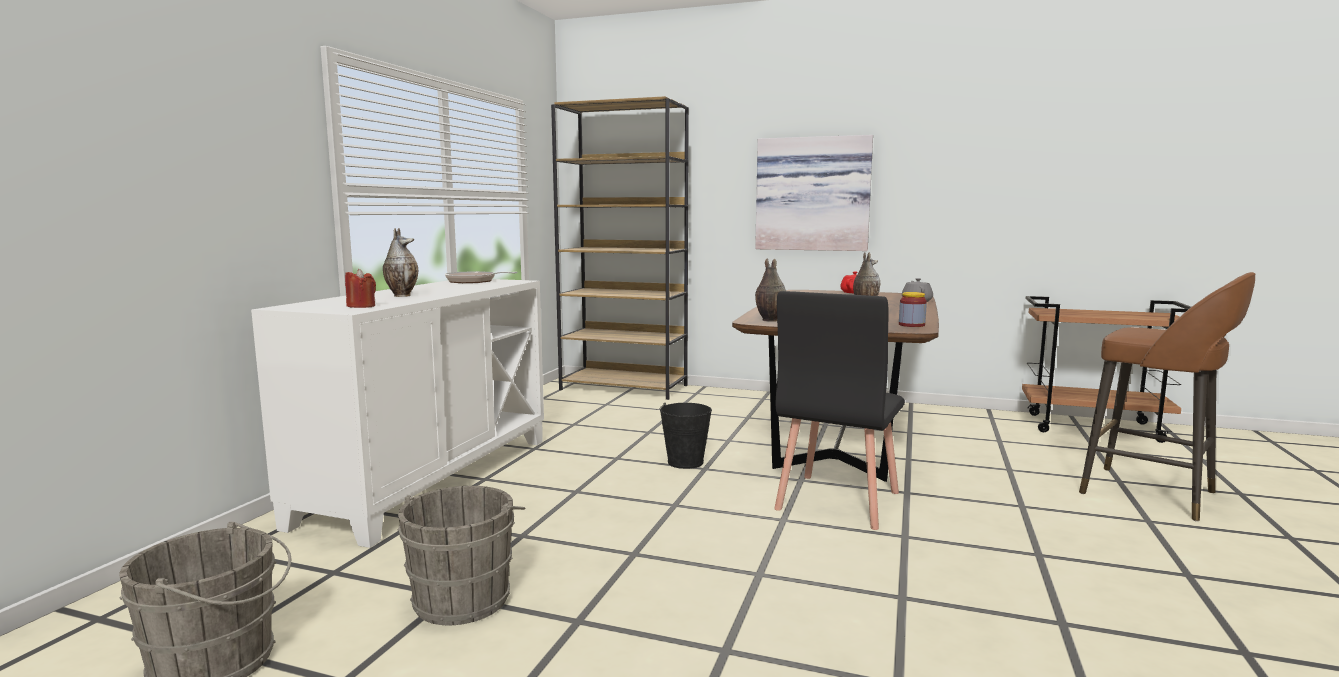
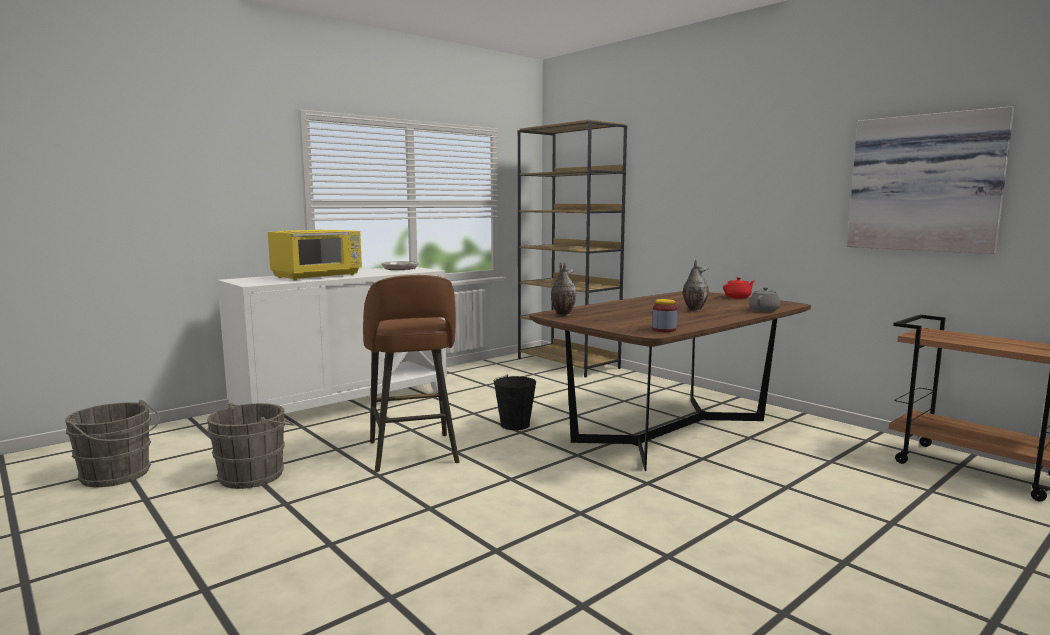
camera: 30 degrees right, 0 degrees up
(361, 306) = (269, 282): red candle -> none
(402, 295) = (318, 276): vase -> yellow microwave
(813, 194) = (722, 202): picture -> picture (925, 183)
(836, 501) = (575, 475): black chair -> none
(1152, 494) = (905, 542): brown stool -> brown stool (413, 453)

